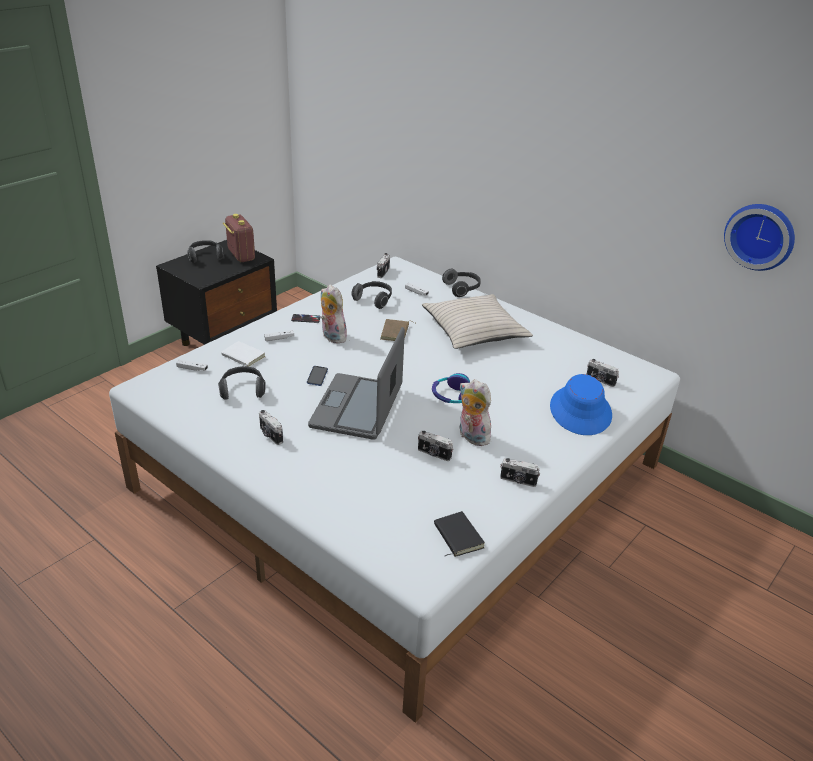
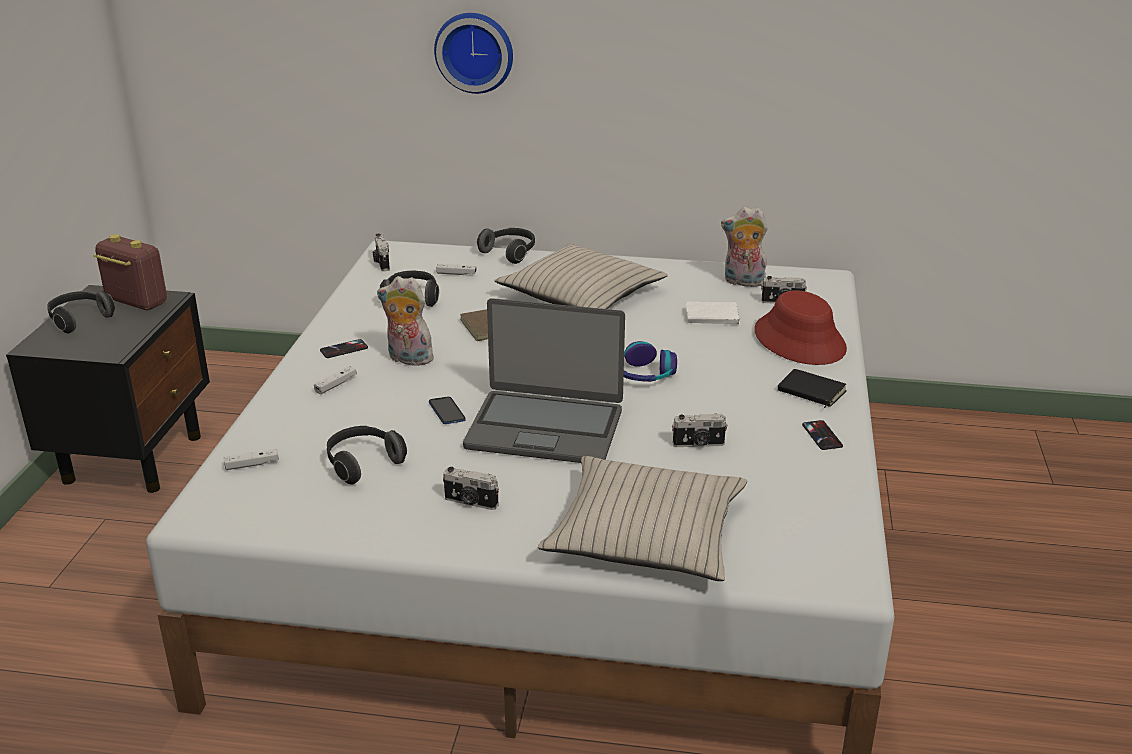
camera: 30 degrees left, 5 degrees down
(242, 357) = (310, 424): white book -> white book (712, 317)
(339, 496) = (646, 534): none -> beige pillow
(358, 408) = (545, 428): laptop -> laptop turned 60 degrees counterclockwise
(456, 536) = (828, 519): black book -> black book (810, 392)
(471, 437) = (718, 410): plush toy -> plush toy (742, 282)
(518, 481) = (822, 435): camera -> phone
(580, 411) = (800, 340): blue hat -> red hat
(760, 235) = (920, 64): wall clock -> wall clock (475, 51)

